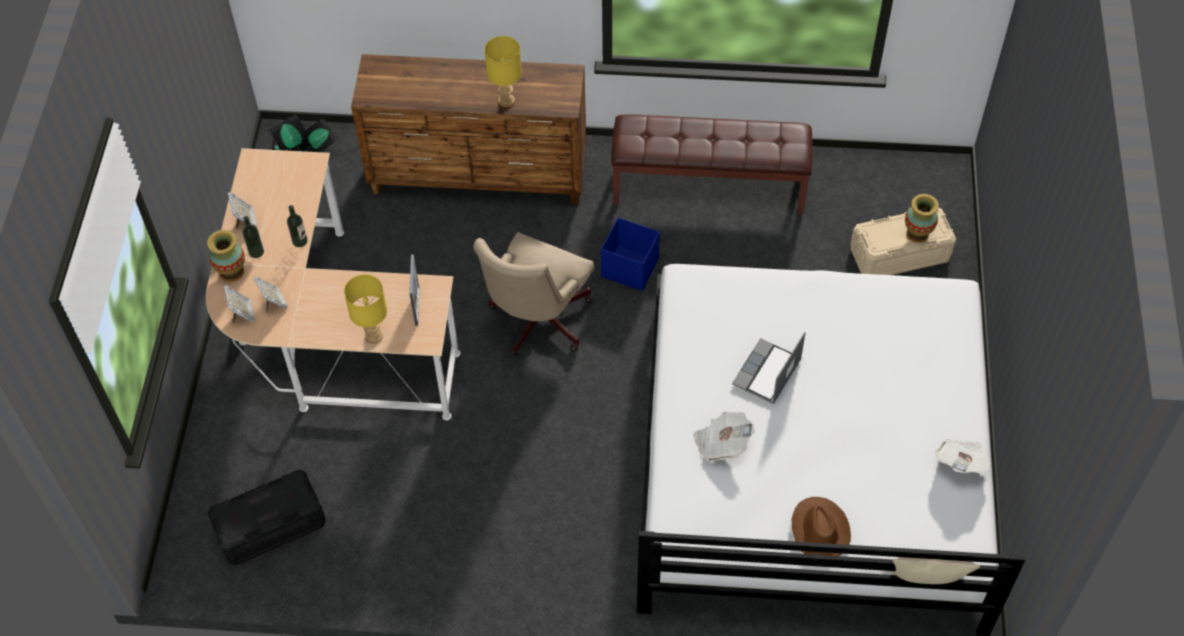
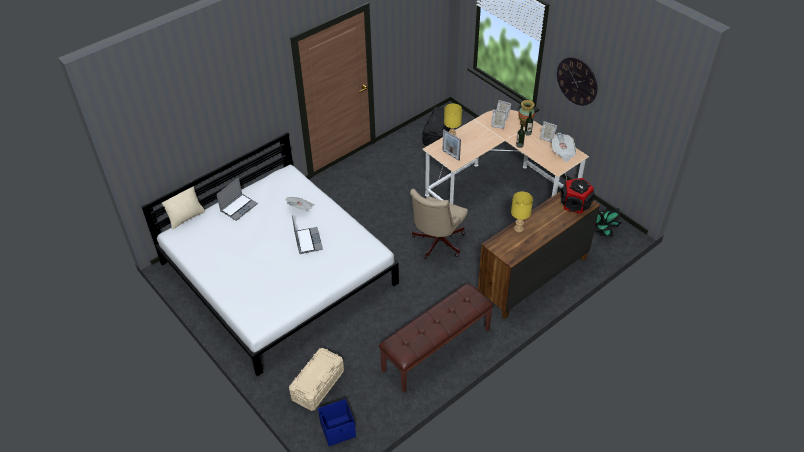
camera: 135 degrees right, 10 degrees down
(168, 127) = (577, 81): none -> wall clock
(389, 77) = (575, 204): none -> speaker
(536, 322) = (436, 244): beige office chair -> beige office chair turned 135 degrees counterclockwise
(629, 267) = (427, 289): blue storage box -> blue storage box (338, 430)
(819, 530) = (239, 207): brown hat -> laptop
(917, 234) = (308, 374): vase -> none
(961, 463) = (201, 263): newspaper -> newspaper (563, 152)

